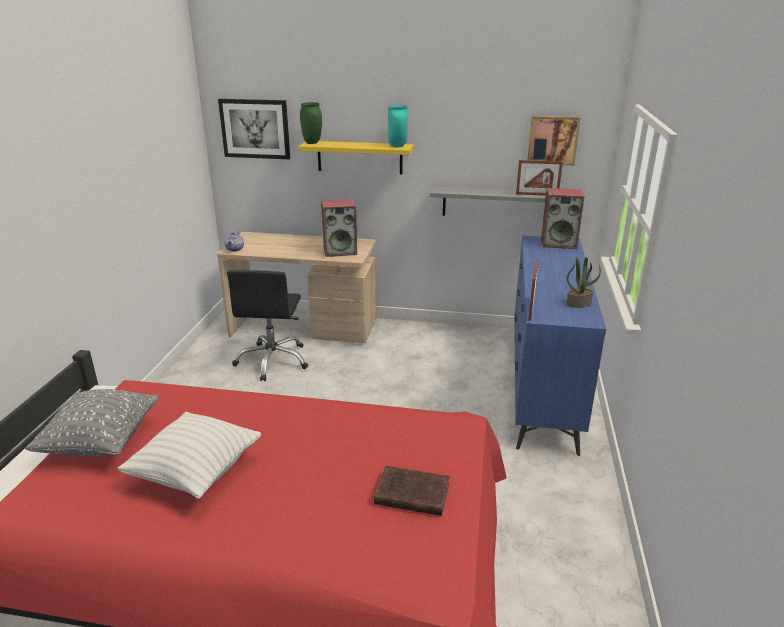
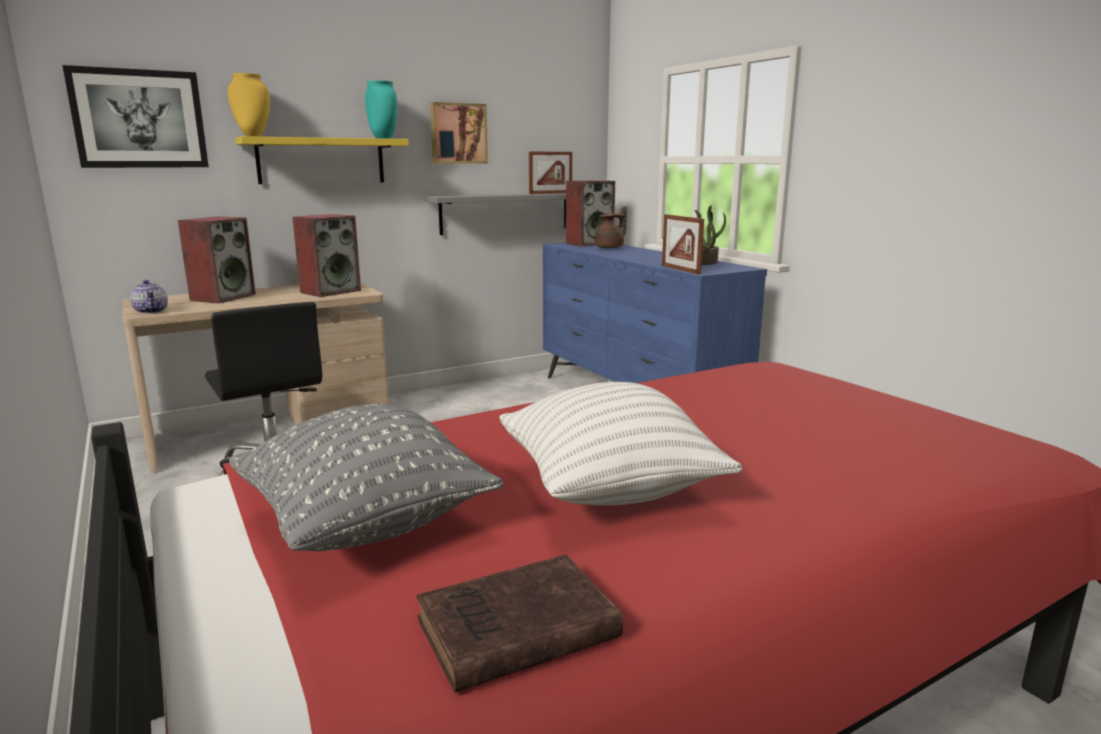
camera: 40 degrees left, 10 degrees down
(282, 243) = (223, 297): none -> speaker
(311, 143) = (252, 136): green vase -> yellow vase
(410, 494) = (861, 414): brown book -> brown book (512, 631)
(552, 140) = (551, 131): picture -> picture (458, 133)
(559, 255) = (610, 247): none -> brown teapot

